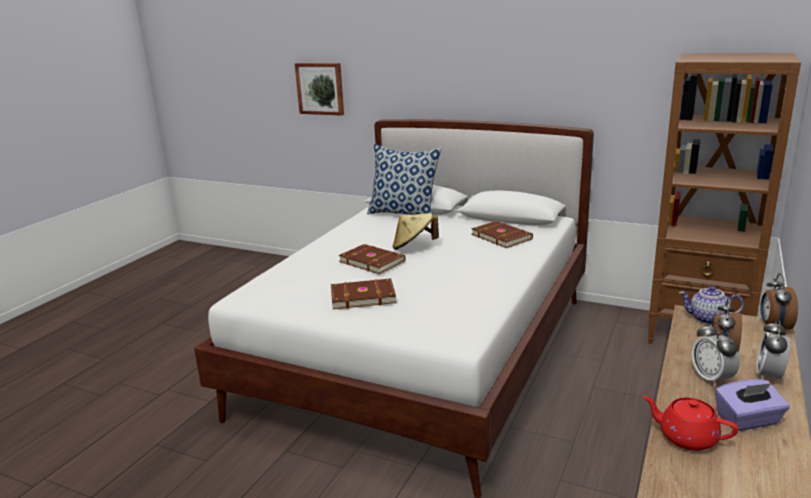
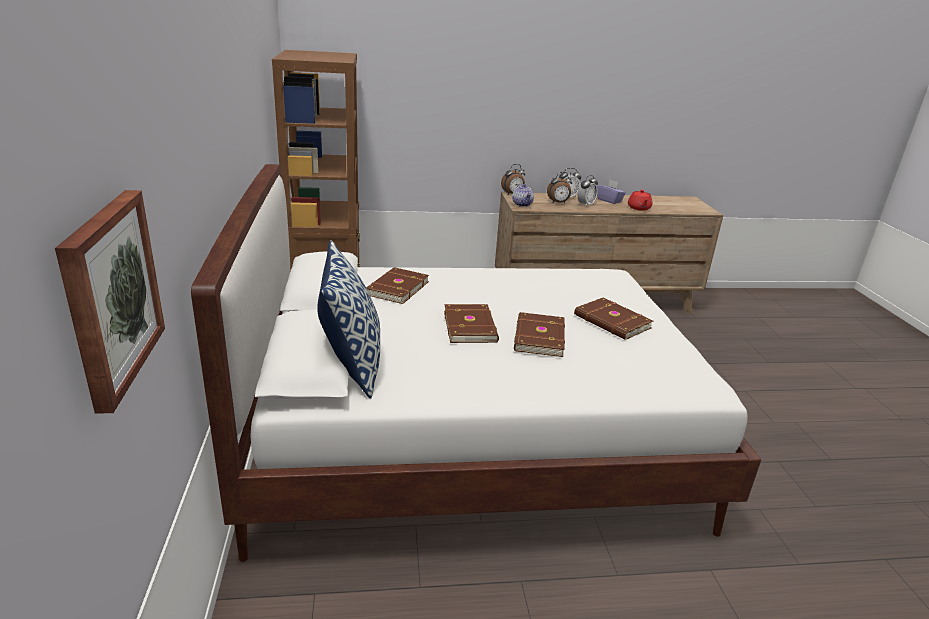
camera: 125 degrees left, 5 degrees up
(414, 246) = (471, 326): beige hat -> brown book

